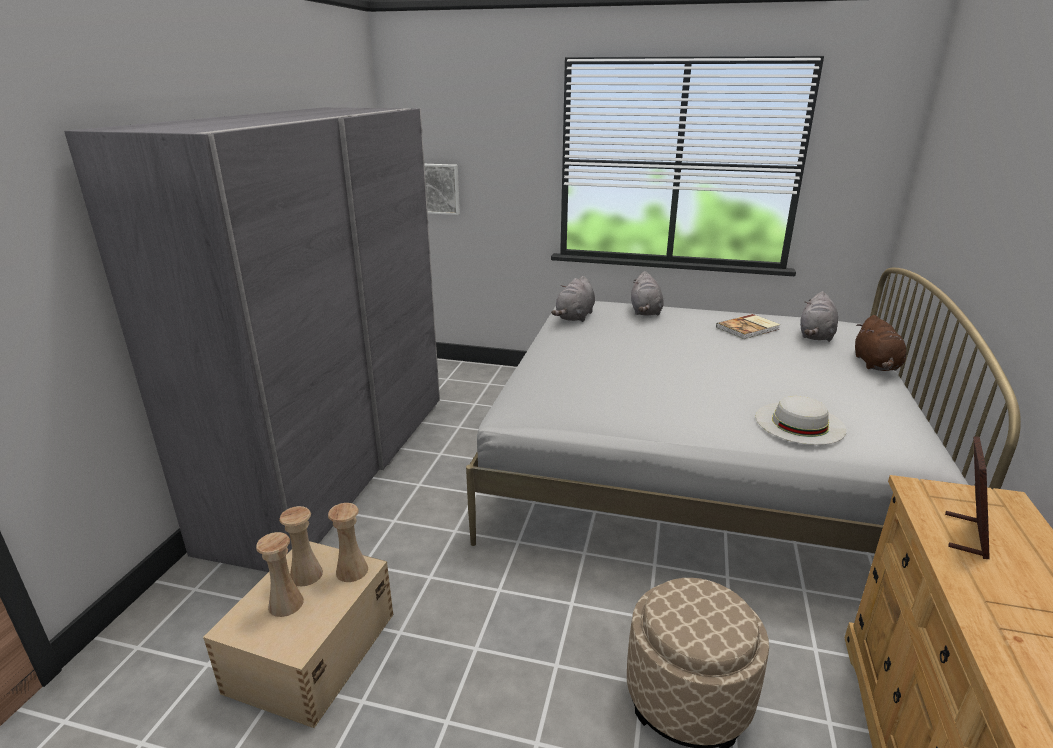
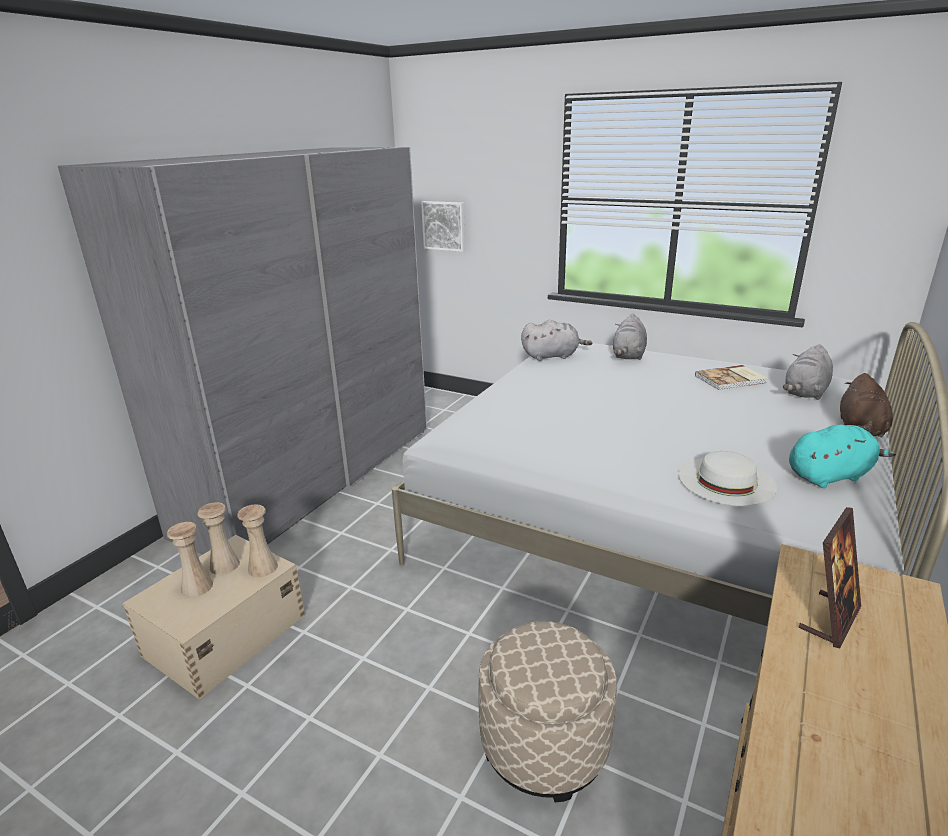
camera: 15 degrees right, 0 degrees up
(575, 317) = (552, 356): grey plush toy -> grey plush toy turned 135 degrees counterclockwise
(878, 409) = (830, 476): none -> turquoise plush toy

